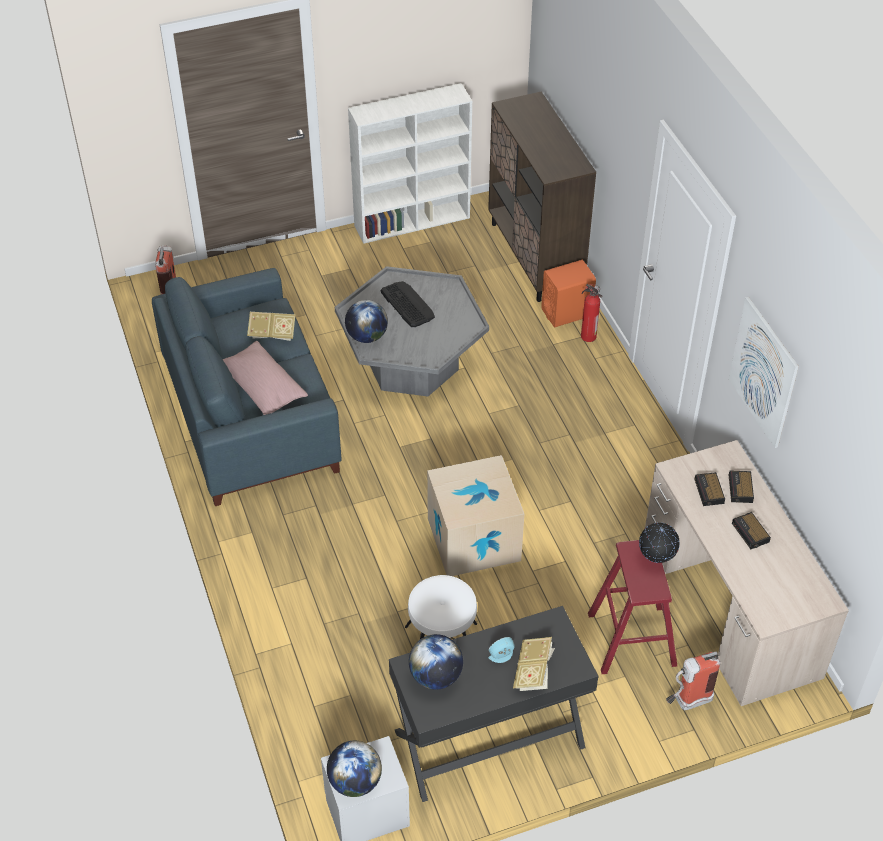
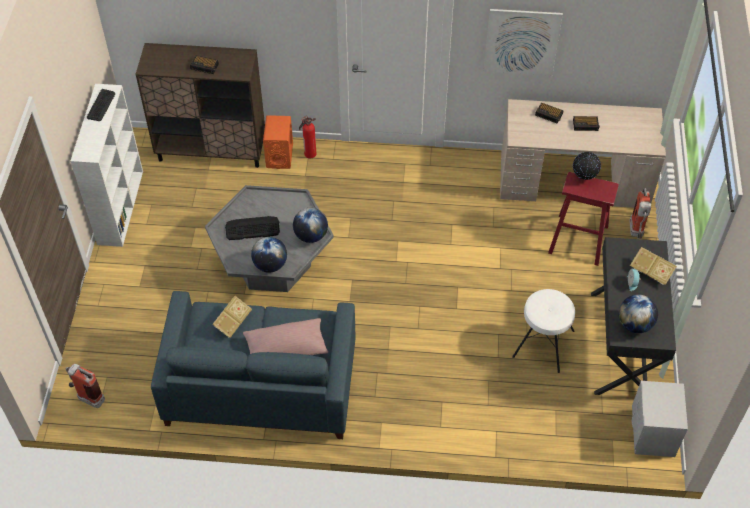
camera: 65 degrees left, 5 degrees up
(355, 782) = (670, 412): globe -> globe (311, 235)
(434, 98) = (101, 105): none -> keyboard
(473, 539) = (457, 290): cardboard box -> none
(709, 492) = (544, 130): alarm clock -> alarm clock (205, 66)

